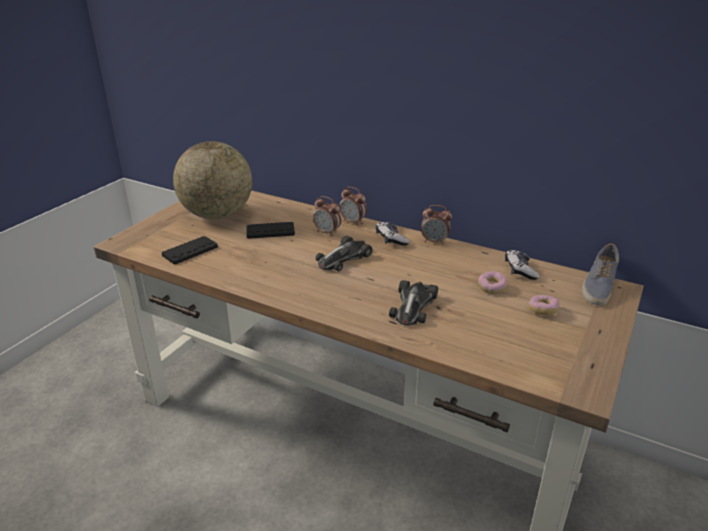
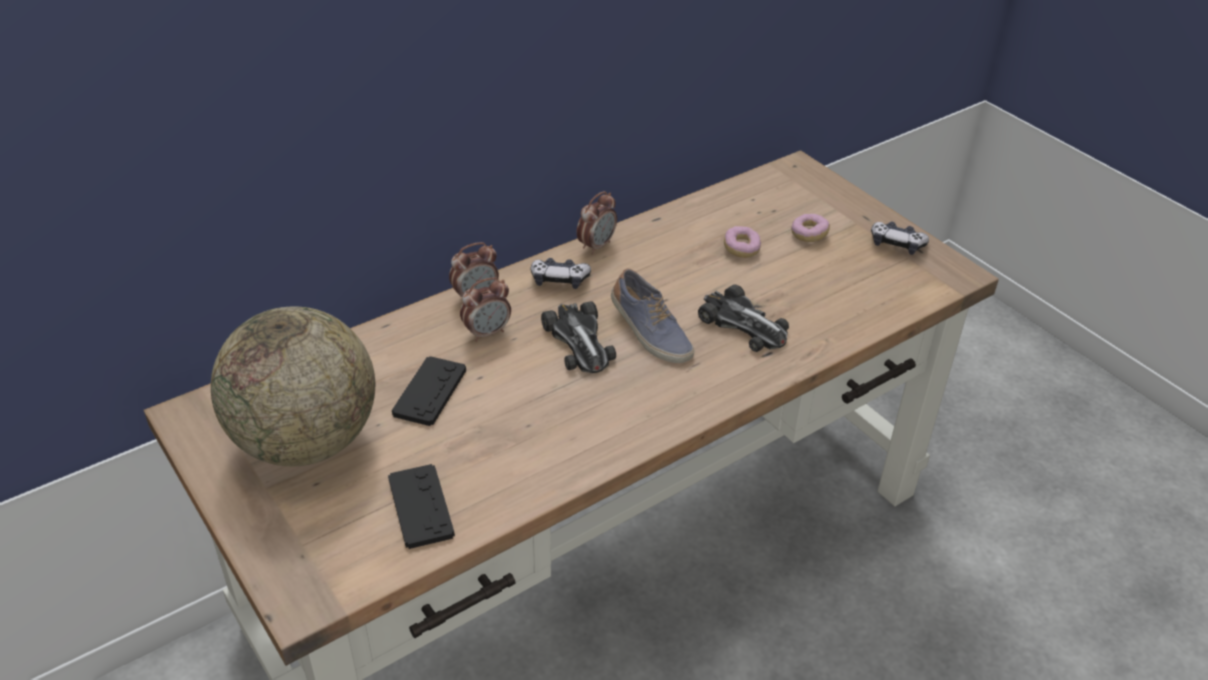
camera: 65 degrees left, 10 degrees up
(520, 270) = (717, 212): game controller -> game controller (896, 244)
(598, 286) = (784, 177): shoe -> shoe (649, 333)

